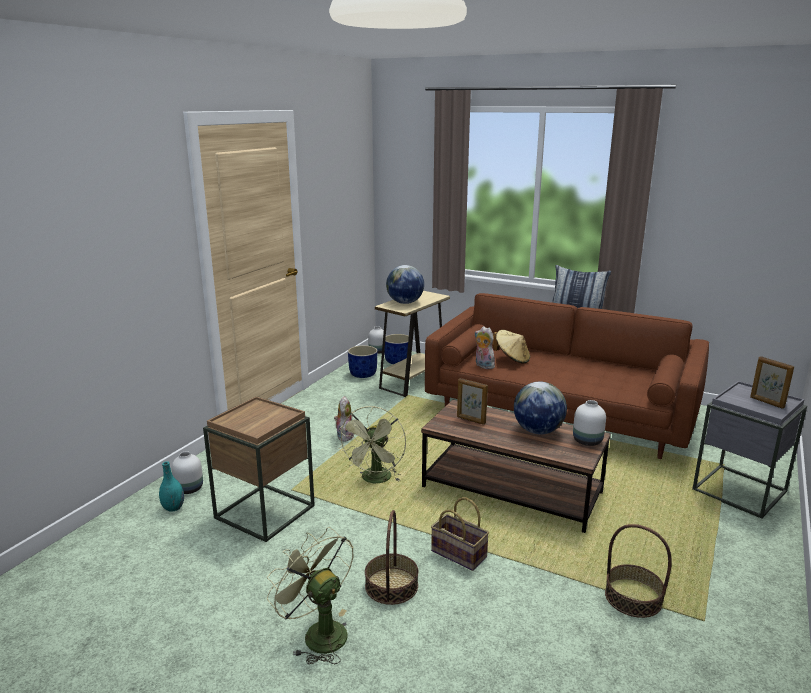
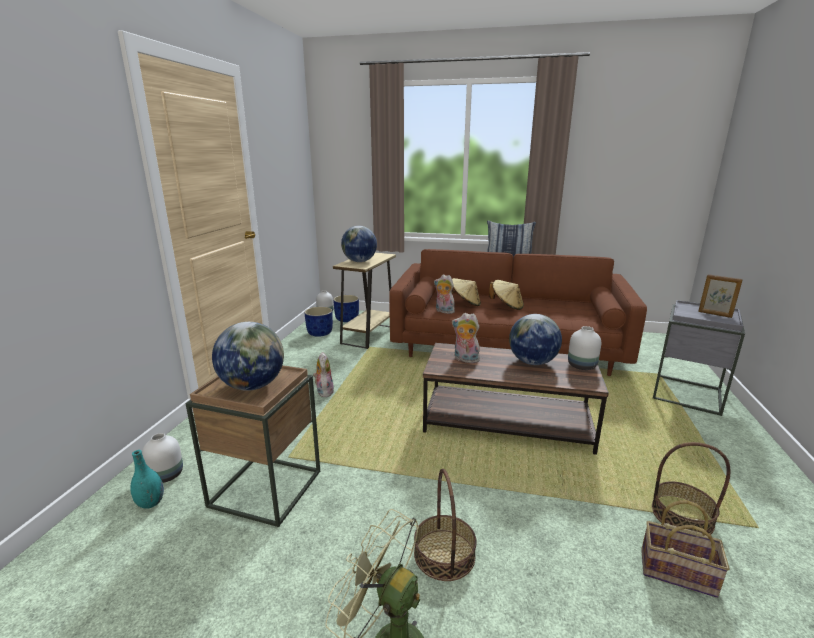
camera: 15 degrees left, 0 degrees up
(256, 420) = (253, 386): none -> globe
(375, 480) = (374, 432): green fan -> none
(460, 554) = (496, 499): basket -> basket (679, 572)
(471, 420) = (465, 359): picture frame -> plush toy
(557, 366) = (506, 306): none -> beige hat

